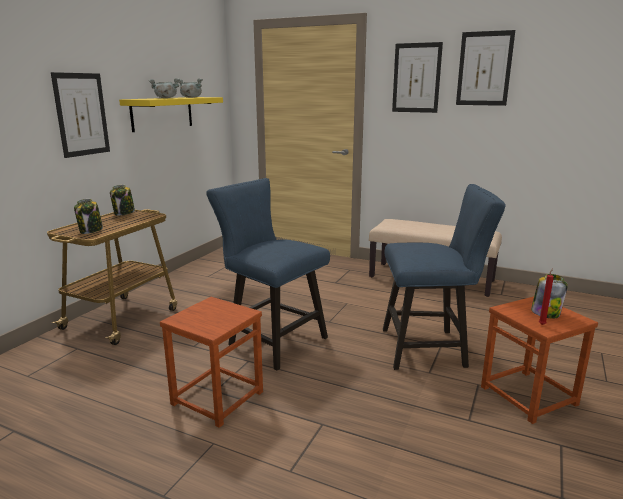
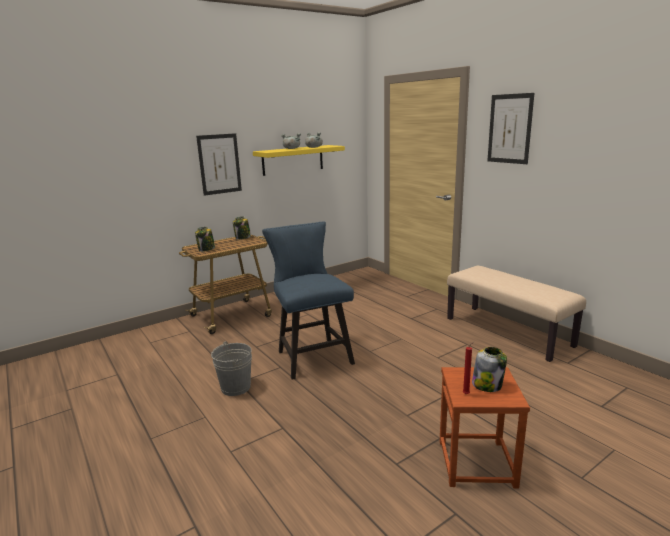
camera: 30 degrees right, 0 degrees up
(217, 397) = (235, 387): brown stool -> grey bucket
(430, 348) = (431, 395): blue chair -> none
(484, 69) = (574, 120): picture -> none

